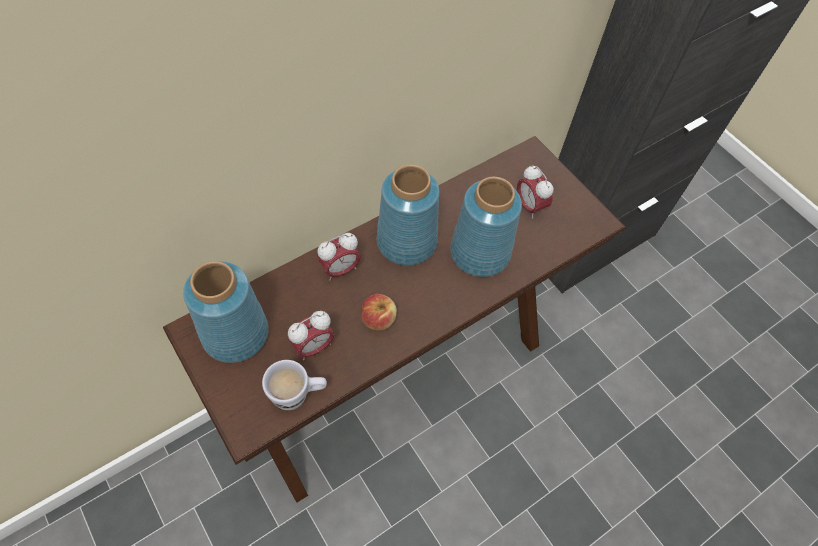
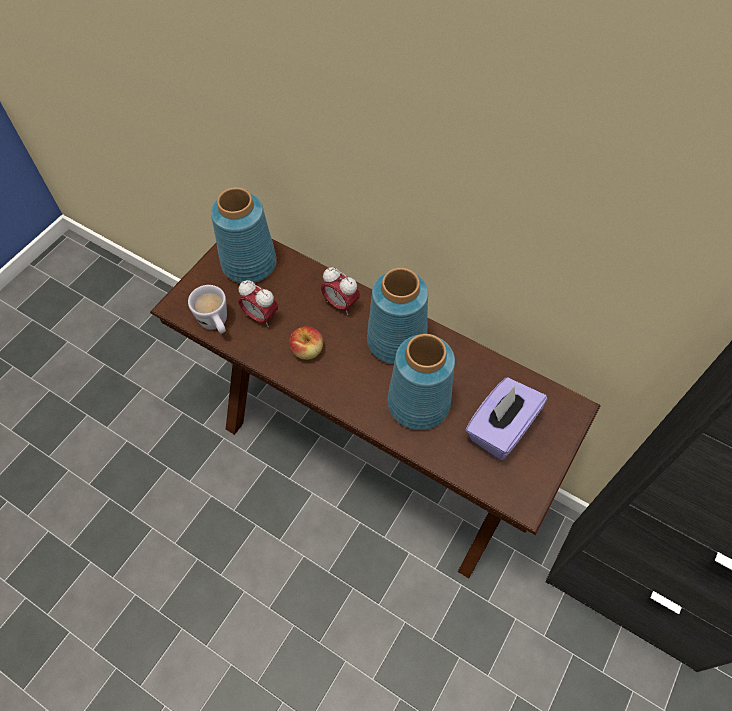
camera: 70 degrees right, 0 degrees up
(529, 206) = (500, 428): alarm clock -> purple tissue box

